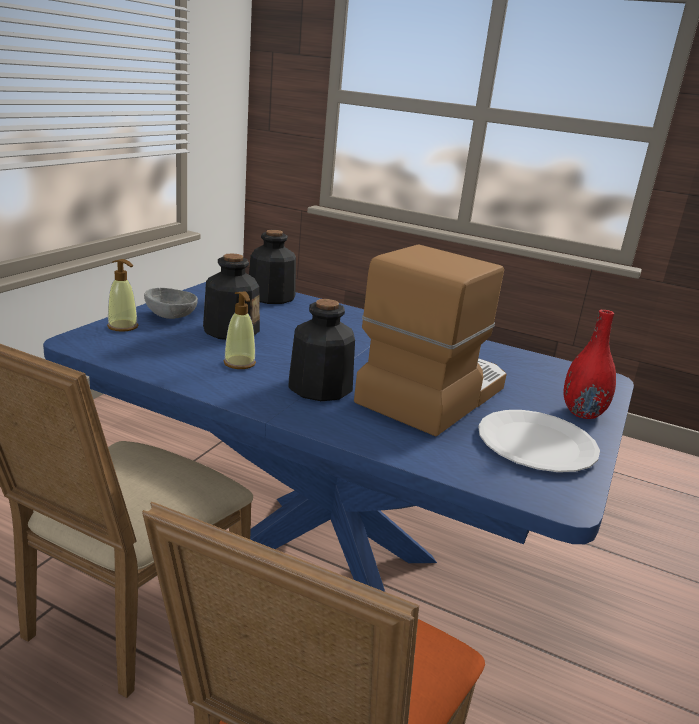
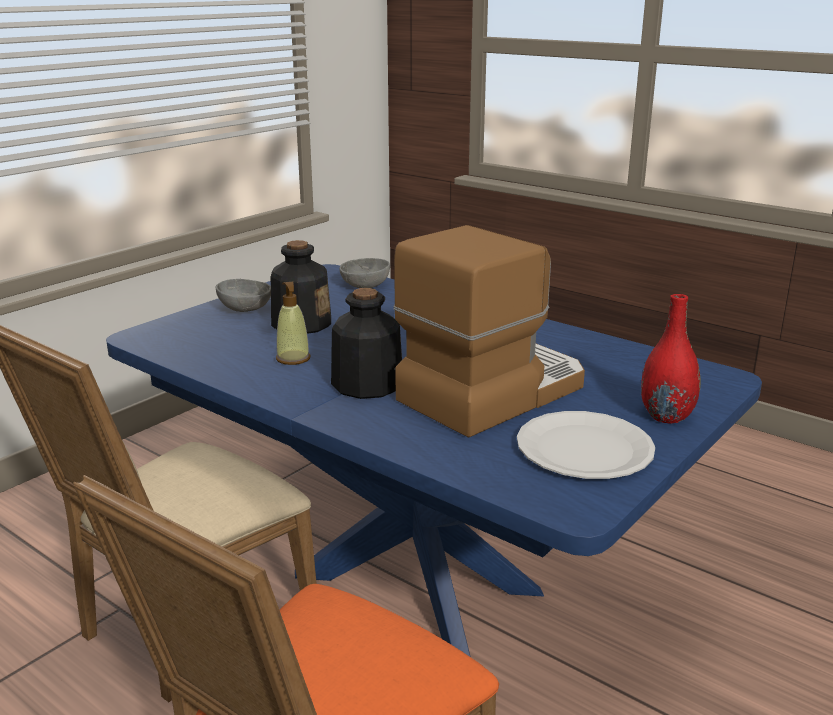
camera: 15 degrees right, 0 degrees up
(123, 327) = (190, 321): soap dispenser -> none
(270, 297) = (364, 286): bottle -> grey bowl

